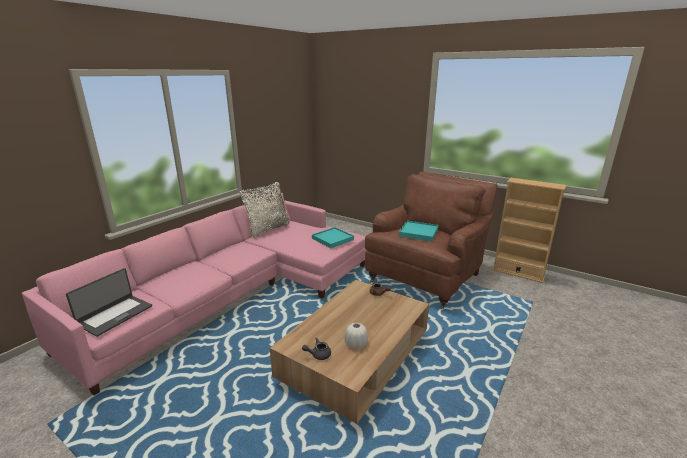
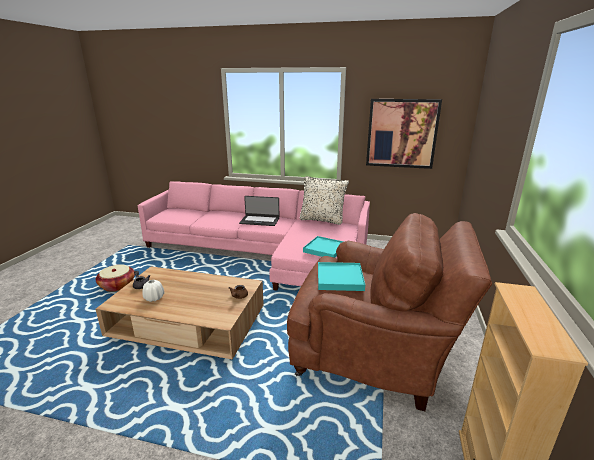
camera: 70 degrees right, 0 degrees up
(115, 315) = (173, 214): laptop -> laptop (259, 221)
(208, 430) = (117, 286): none -> basket
(277, 130) = (401, 133): none -> picture

